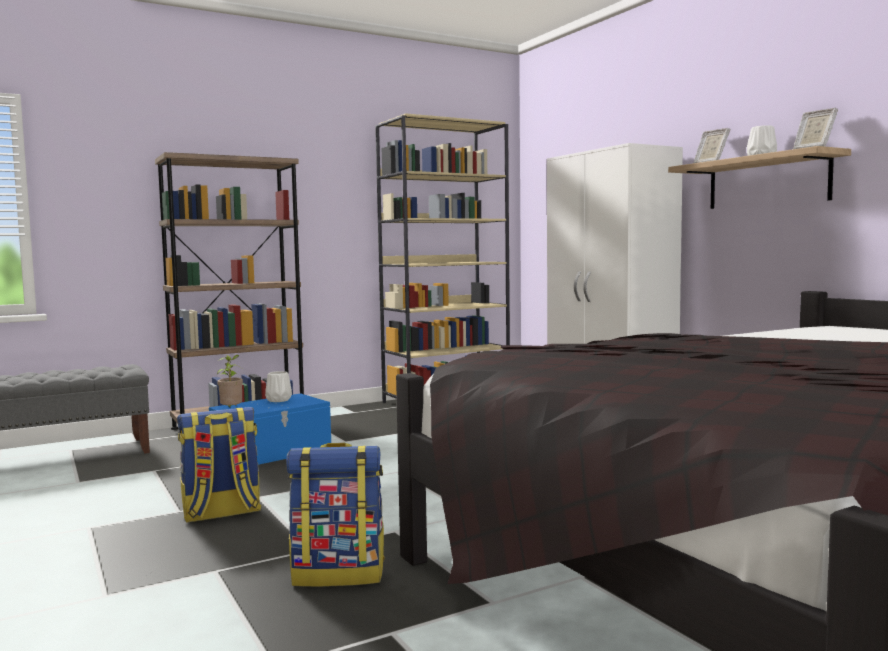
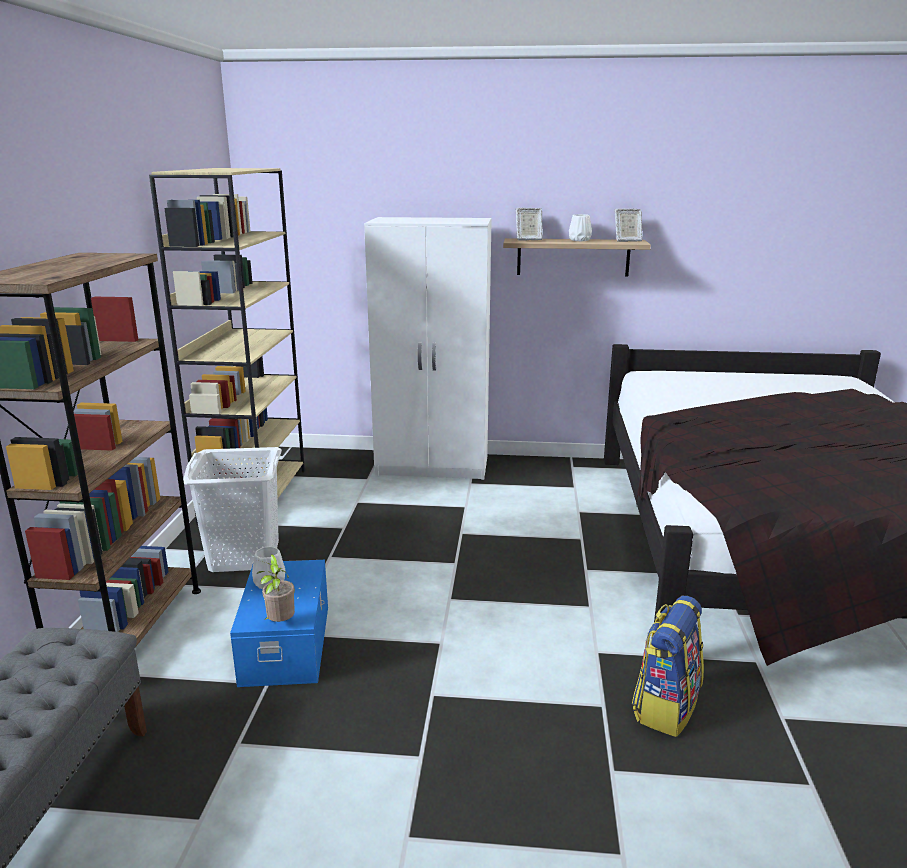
camera: 55 degrees left, 15 degrees up
(221, 513) = (458, 730): backpack -> none
(362, 419) = (244, 556): none -> white laundry basket

